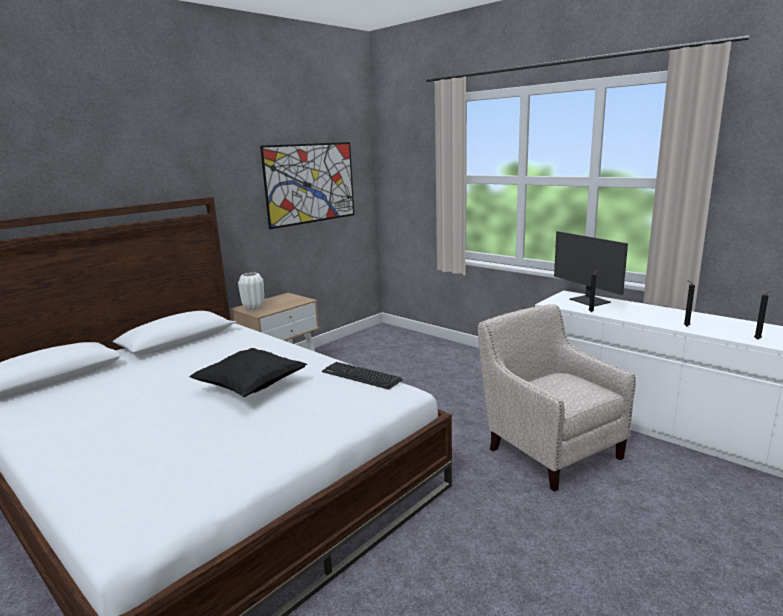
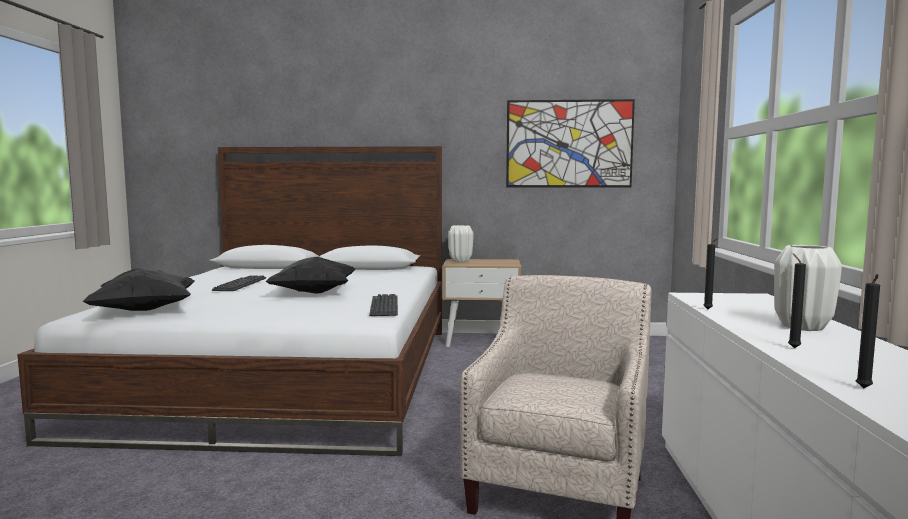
camera: 50 degrees right, 10 degrees down
(143, 411) = (240, 284): none -> keyboard
(181, 488) = (145, 311): none -> black pillow
(589, 301) = (755, 304): monitor -> none
(647, 311) = (802, 327): none -> white vase

